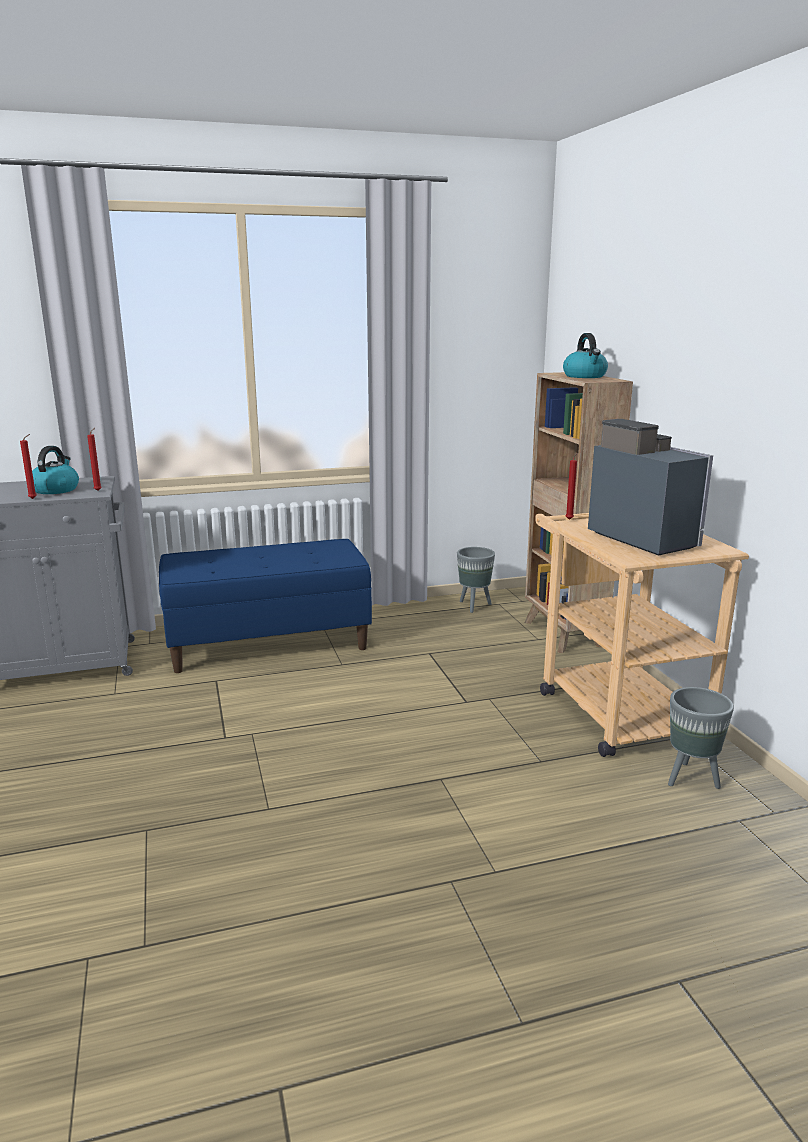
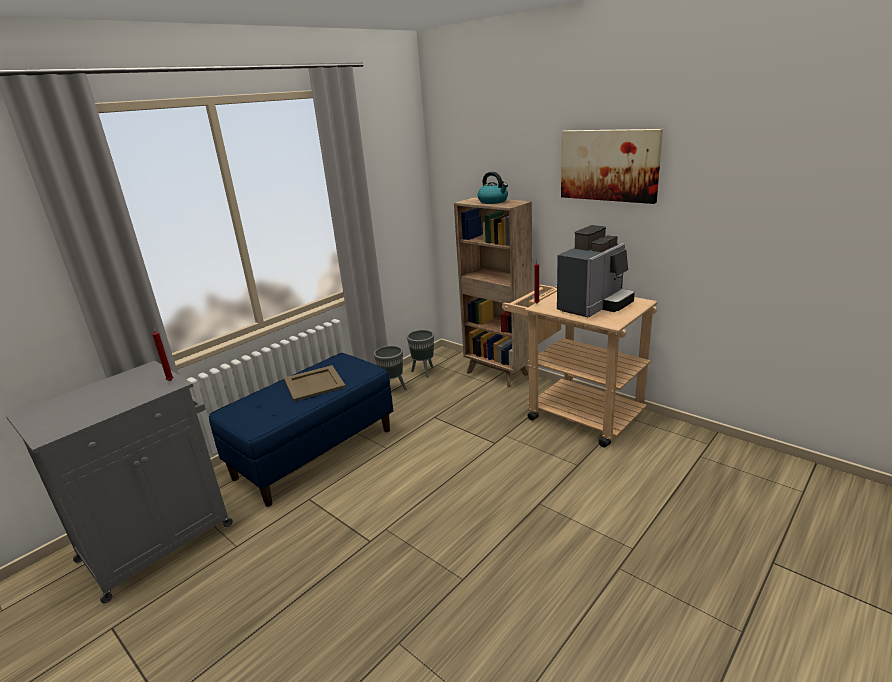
camera: 30 degrees left, 5 degrees up
(34, 499) = (120, 408): red candle -> none
(55, 489) = (124, 392): kettle -> none
(281, 556) = (313, 383): none -> beige tray
(643, 538) = (595, 306): coffee machine -> coffee machine turned 105 degrees clockwise
(691, 779) = (656, 441): grey planter -> grey planter (393, 390)
(721, 330) = (609, 165): none -> picture

